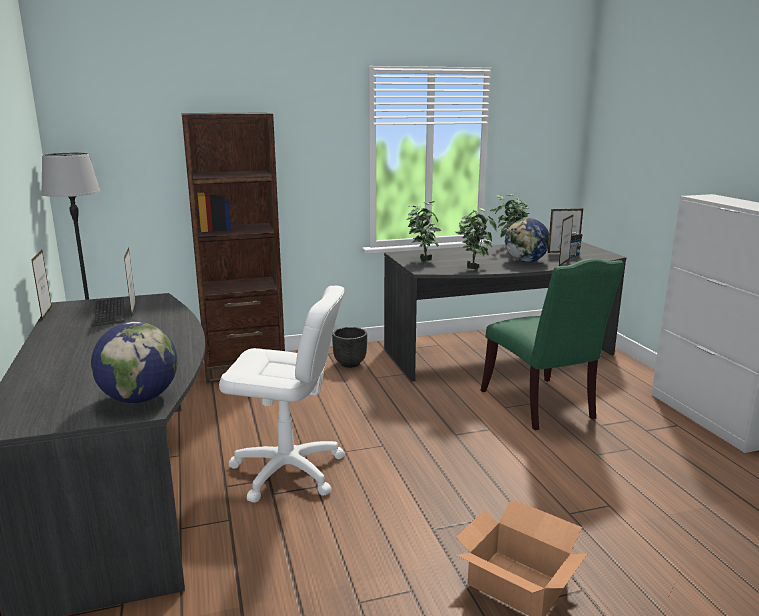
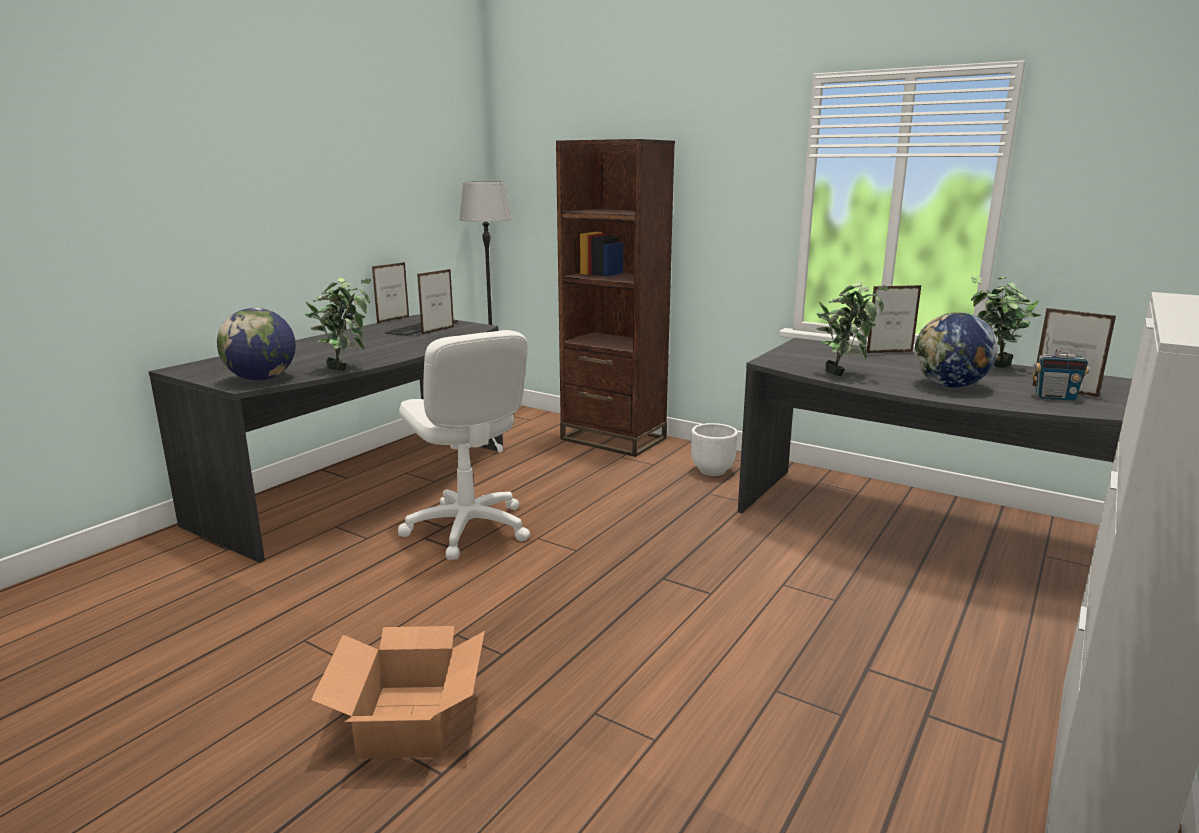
camera: 50 degrees right, 0 degrees up
(350, 363) = (713, 471): black planter -> white planter
(422, 260) = (809, 353): potted plant -> potted plant (345, 368)
(542, 406) = (834, 607): green chair -> none
(564, 263) = (1008, 402): picture frame -> picture frame (889, 352)

